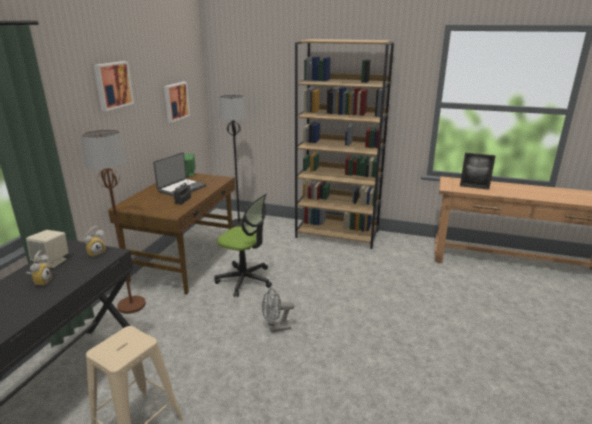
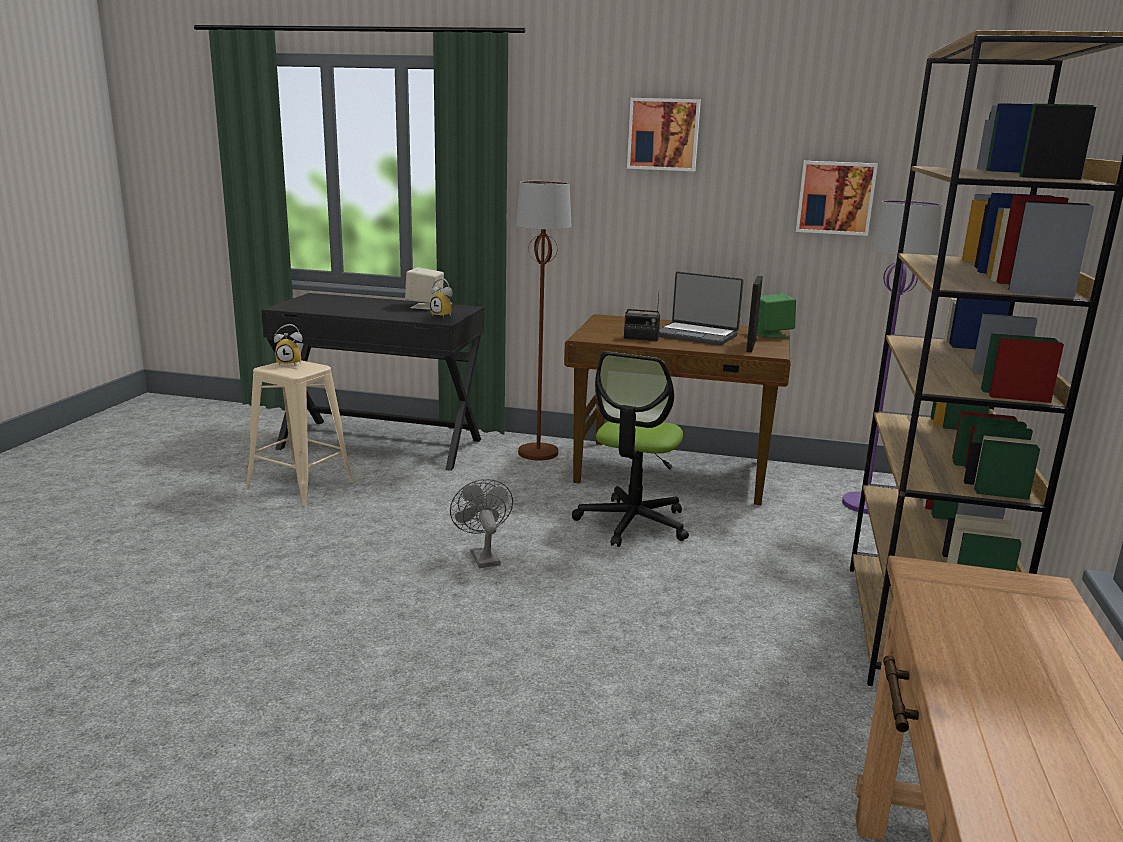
camera: 85 degrees right, 5 degrees down
(41, 282) = (380, 308): alarm clock -> alarm clock (290, 363)
(239, 224) = (866, 504): black floor lamp -> purple floor lamp
(474, 187) = (988, 629): picture frame -> picture frame (751, 346)

